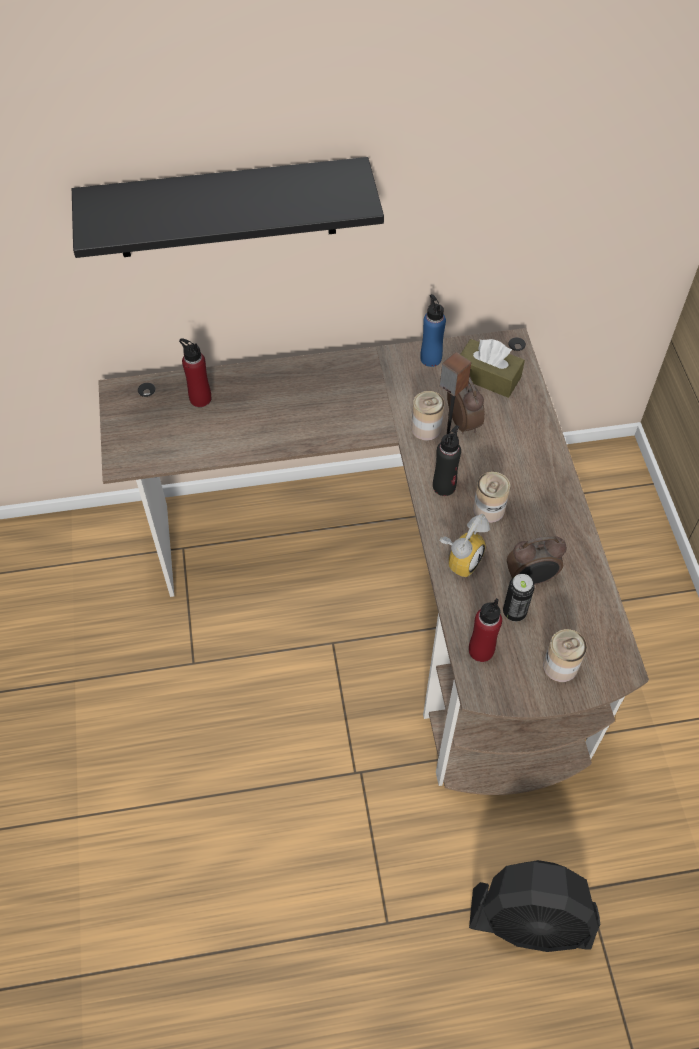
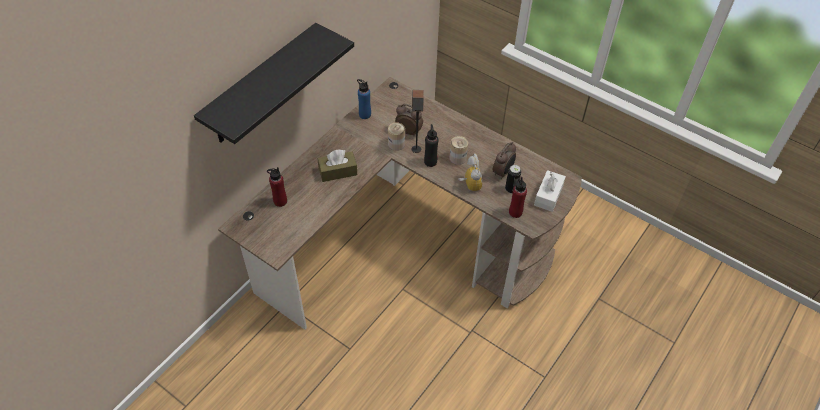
camera: 45 degrees left, 5 degrees down
(488, 376) = (397, 106): brown tissue box -> brown tissue box (338, 171)
(531, 919) = (592, 327): black fan -> none
(560, 666) = (548, 195): can -> white tissue box

